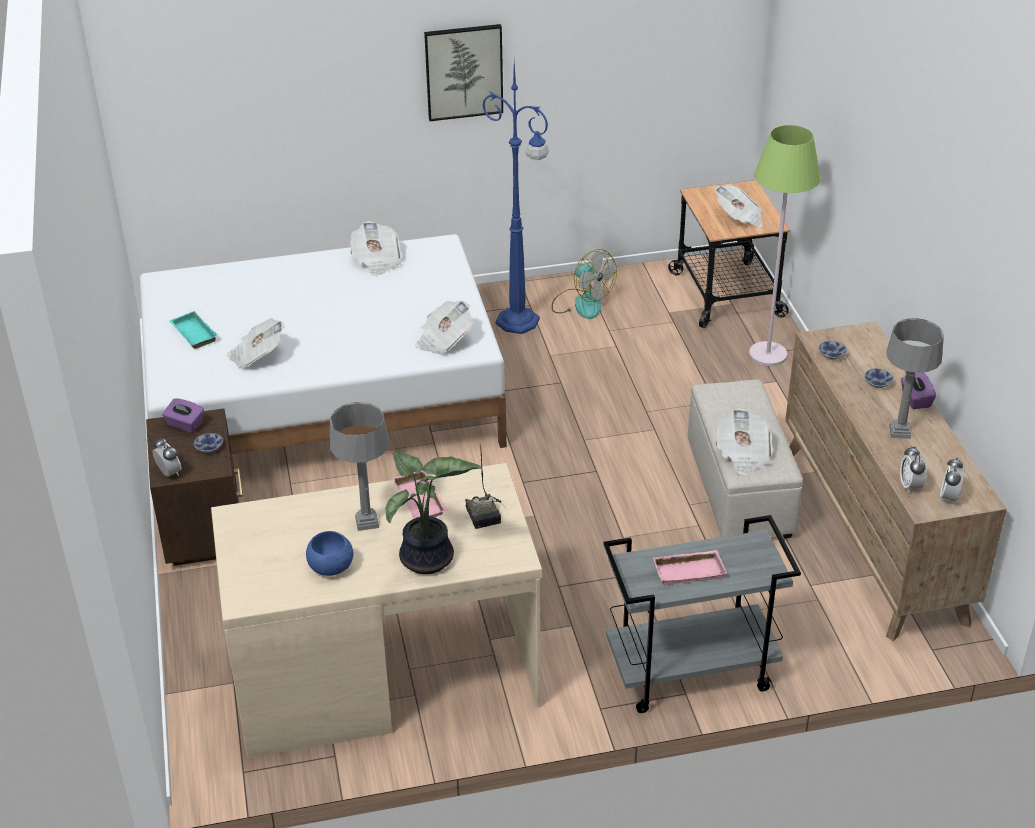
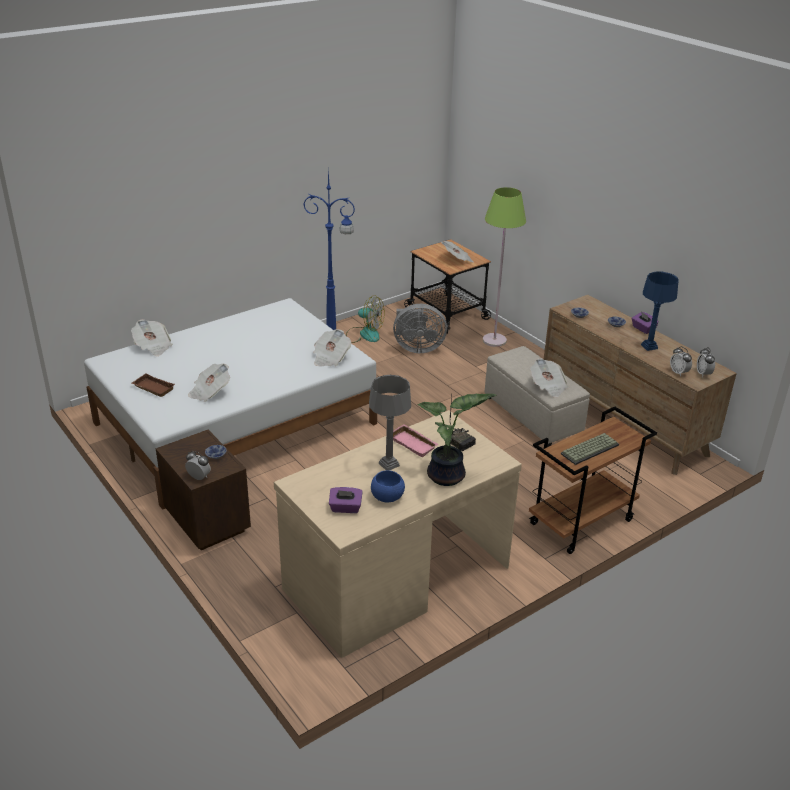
camera: 25 degrees left, 5 degrees down
(185, 424) = (187, 445): purple tissue box -> purple tissue box (345, 508)
(192, 334) = (152, 388): turquoise tray -> brown tray
(376, 261) = (249, 322): newspaper -> newspaper (153, 347)
(464, 71) = (280, 187): picture -> none
(643, 342) = (417, 348): none -> grey fan
(689, 570) = (589, 449): pink tray -> keyboard
(690, 673) = (581, 523): grey cart -> brown cart
(900, 432) = (649, 346): grey table lamp -> blue table lamp

